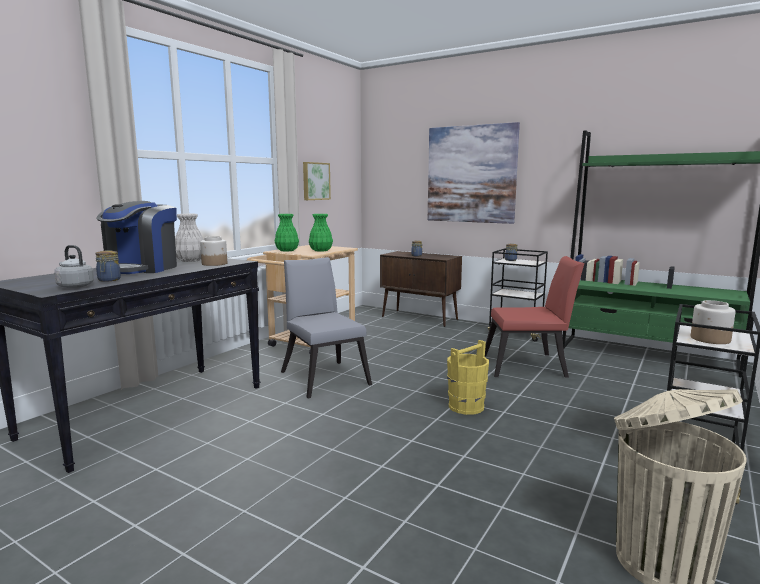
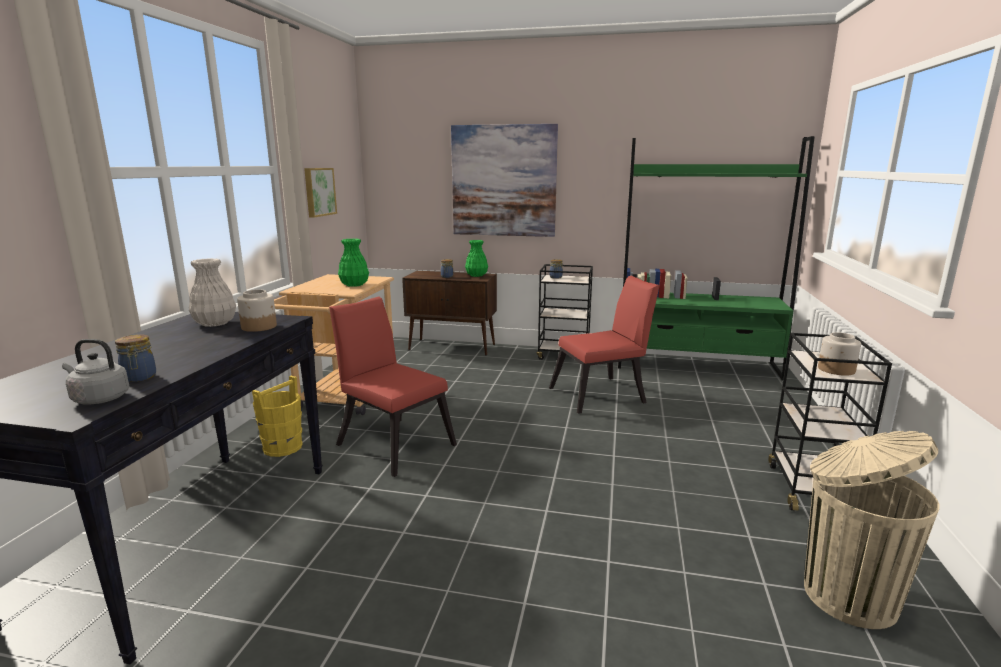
camera: 20 degrees left, 5 degrees up
(141, 269) = (161, 348): coffee machine -> none
(287, 250) = (310, 288): green vase -> green vase (476, 275)
(324, 376) = (393, 442): grey chair -> red chair
(466, 406) = (574, 456): yellow bucket -> yellow bucket (283, 447)

